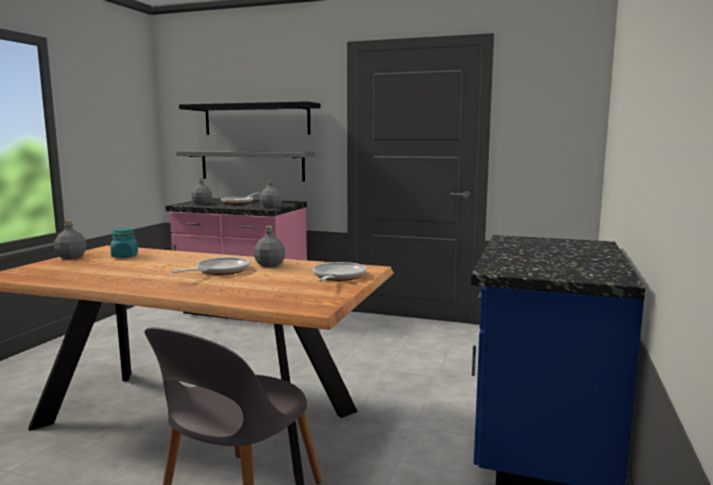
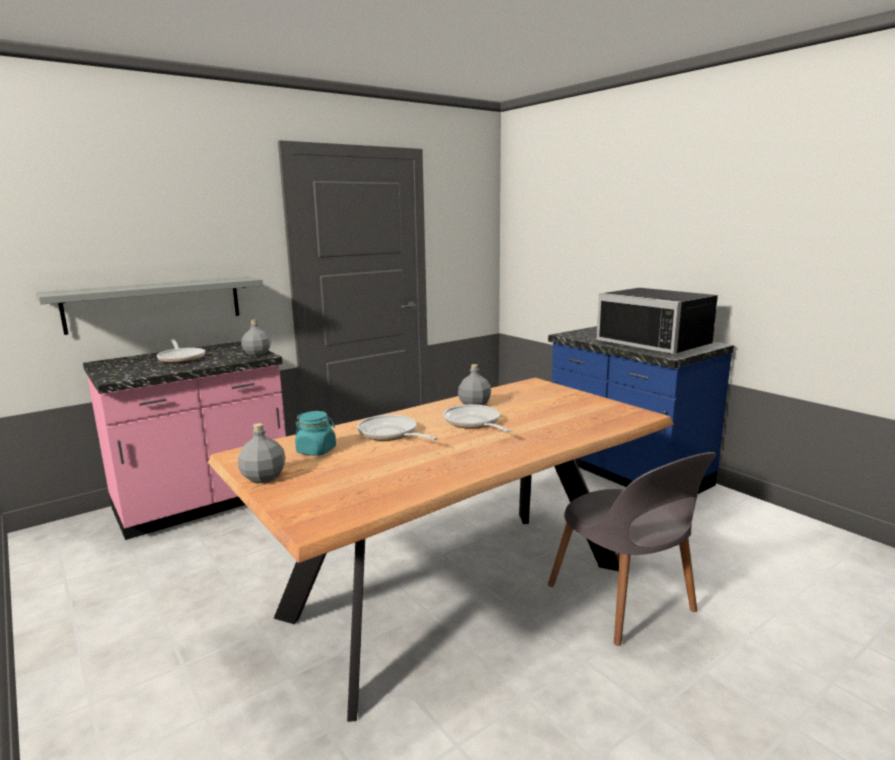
camera: 55 degrees left, 5 degrees up
(202, 203) = (140, 370): grey bottle -> none
(256, 119) = (155, 238): black shelf -> none
(337, 277) = (553, 395): frying pan -> frying pan (391, 434)
(549, 262) = (658, 343): none -> black microwave

